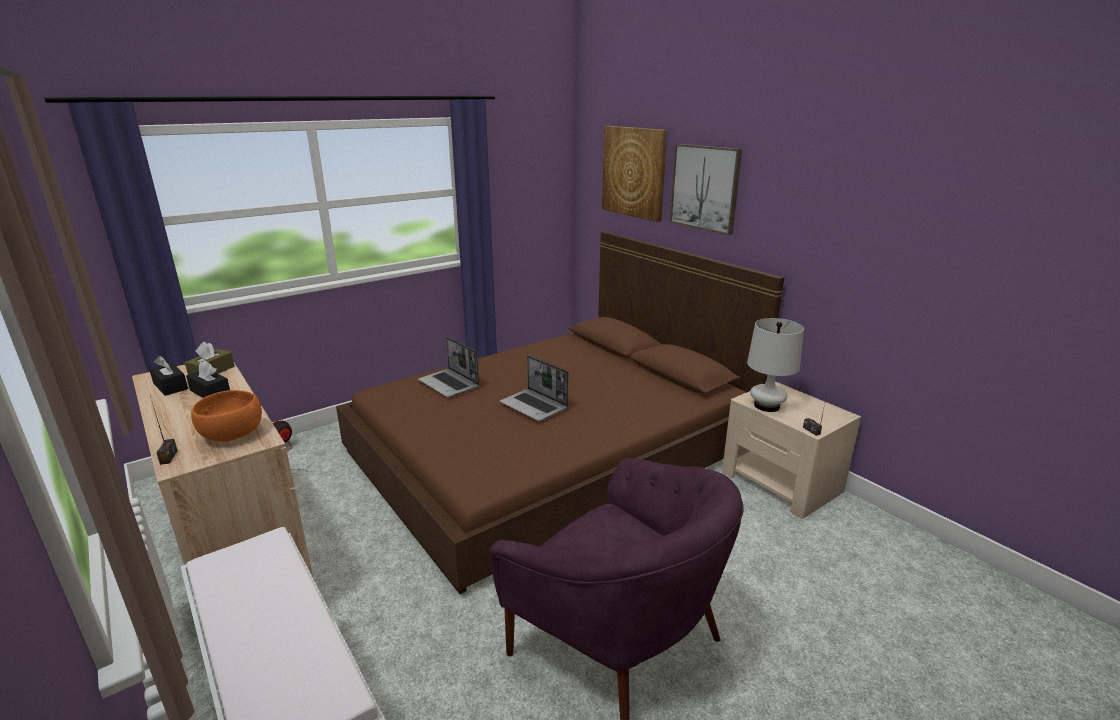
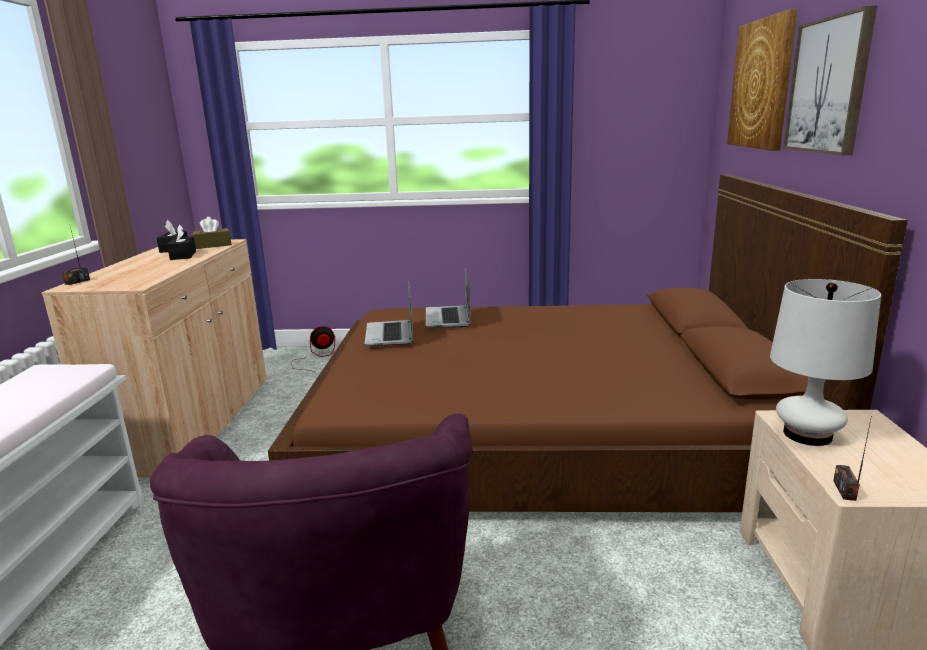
camera: 40 degrees right, 5 degrees down
(233, 435) = (133, 279): orange bowl -> none
(535, 406) = (499, 356): laptop -> laptop (391, 335)

